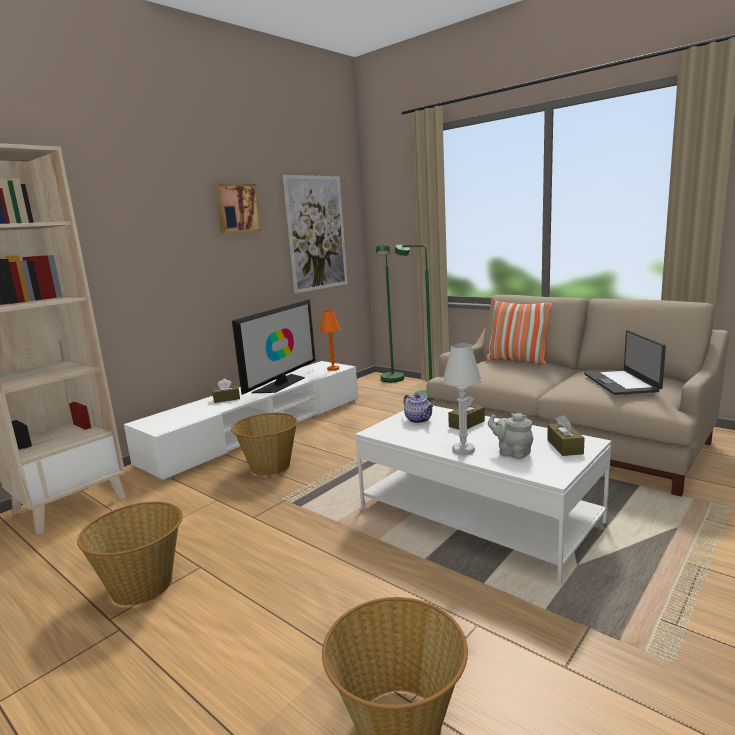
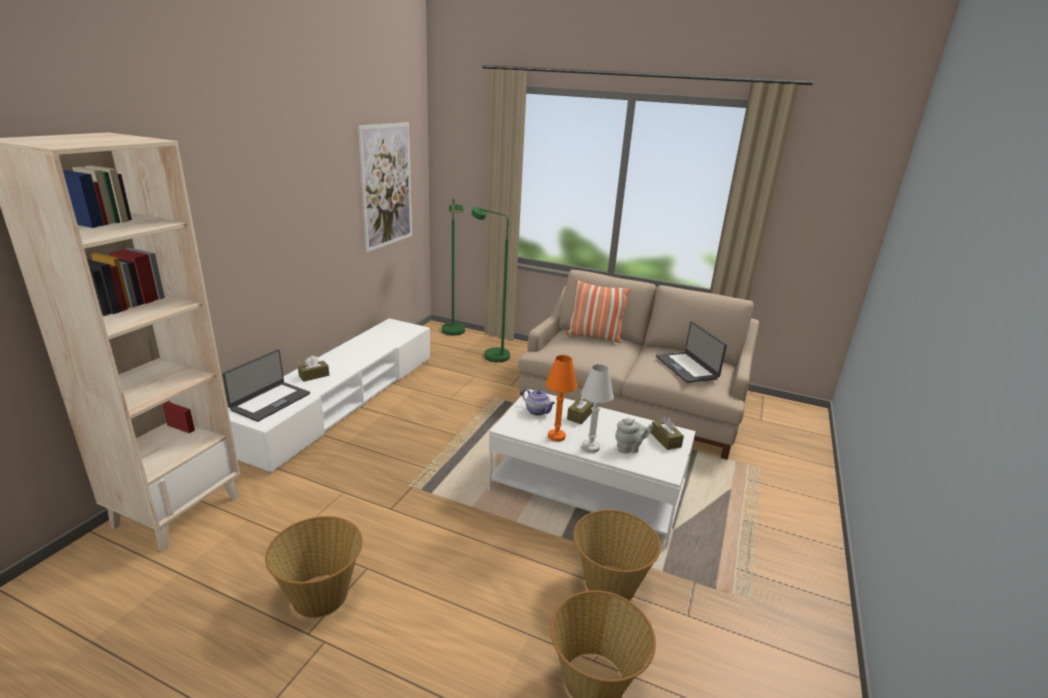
camera: 20 degrees left, 10 degrees up
(176, 416) = (270, 401): none -> laptop
(237, 208) = (315, 167): picture -> none
(269, 466) = (377, 448): basket -> basket (609, 583)
(281, 384) = (363, 353): television -> none
(333, 369) = (408, 331): orange table lamp -> orange table lamp (556, 436)
(512, 453) = (629, 448): grey teapot -> grey teapot turned 150 degrees clockwise

